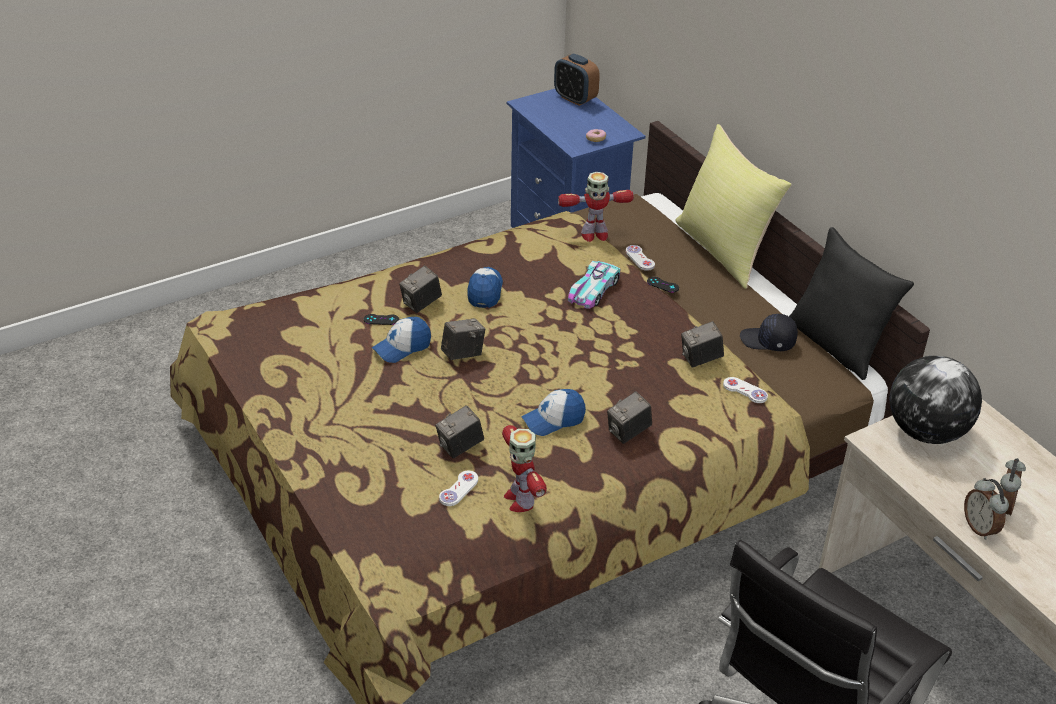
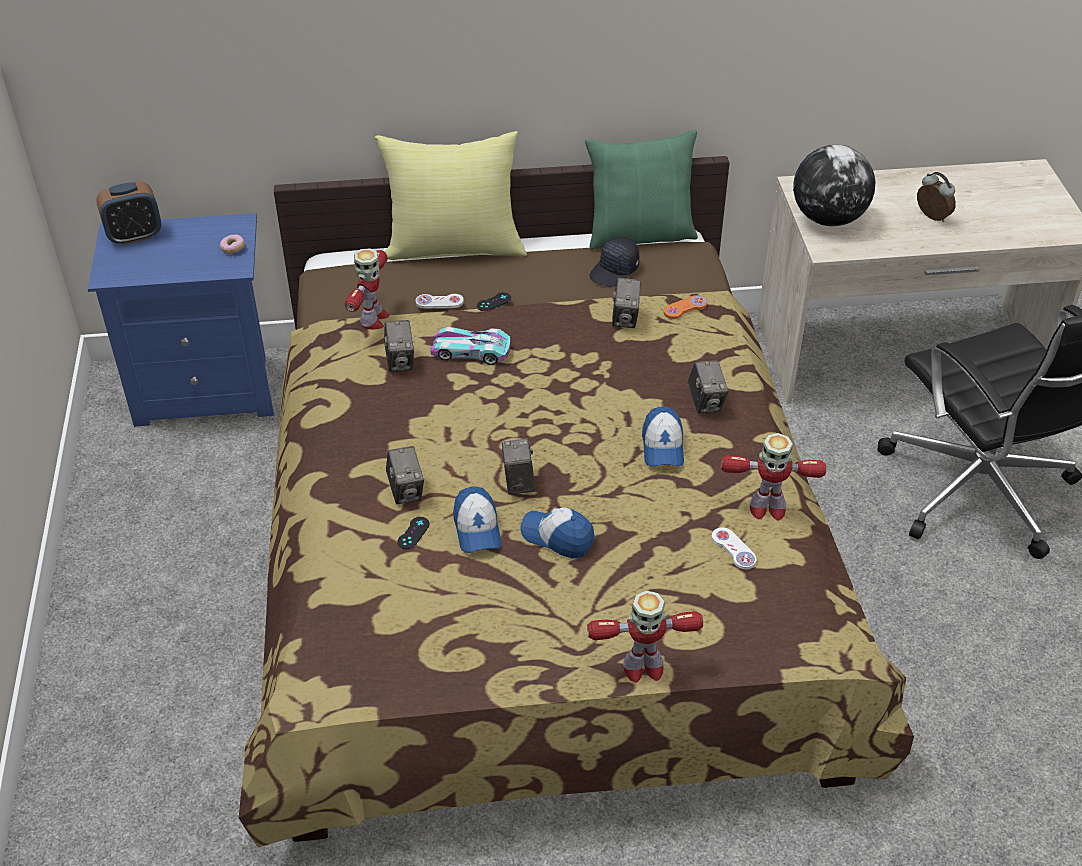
camera: 65 degrees left, 5 degrees up
(307, 467) = (642, 667): none -> toy robot
(460, 447) = (670, 529): camera -> camera (400, 361)
(485, 291) = (417, 432): cap -> cap (557, 537)
(593, 290) = (470, 351): toy car -> toy car turned 135 degrees clockwise
(745, 391) = (685, 308): white game controller -> orange game controller
(837, 344) = (640, 234): black pillow -> green pillow
(980, 528) = (950, 237): alarm clock -> none

